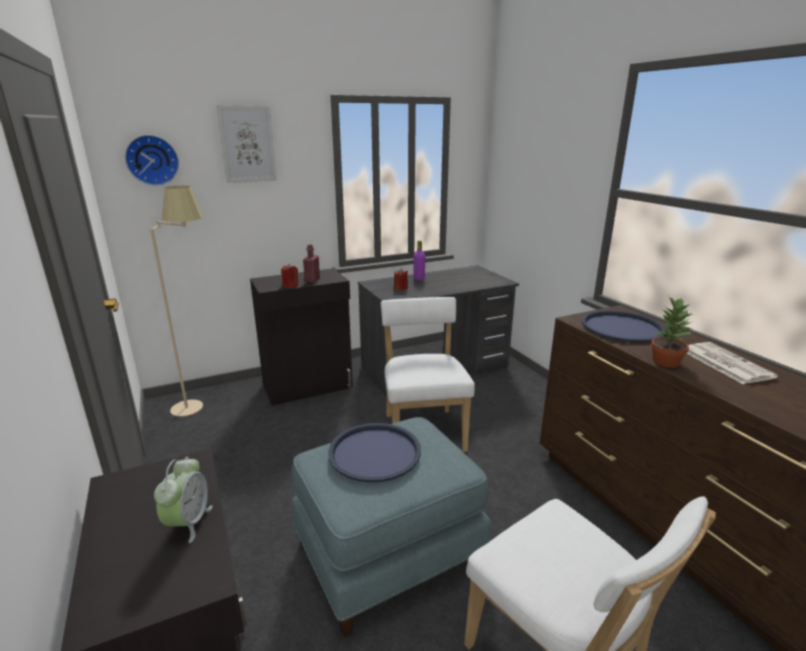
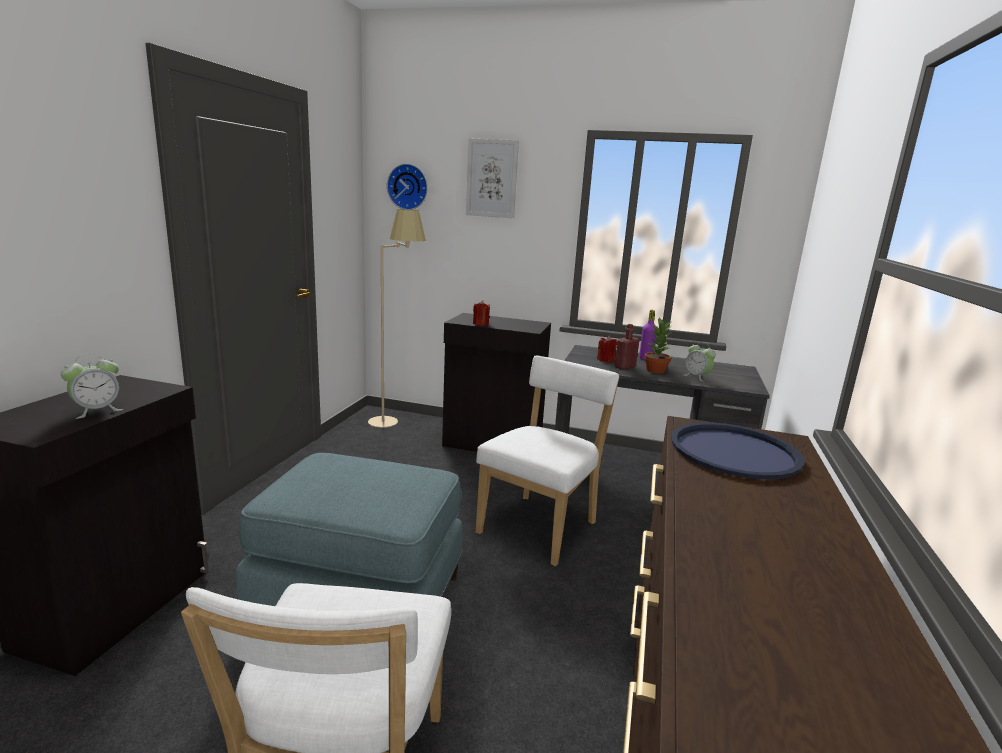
camera: 40 degrees right, 5 degrees down
(312, 280) = (507, 325): red bottle -> red bottle (625, 367)
(374, 452) = (357, 473): blue tray -> none
(468, 283) = (697, 377): none -> alarm clock
(665, 361) = (694, 496): potted plant -> potted plant (656, 370)
(724, 363) = (791, 536): newspaper -> none

